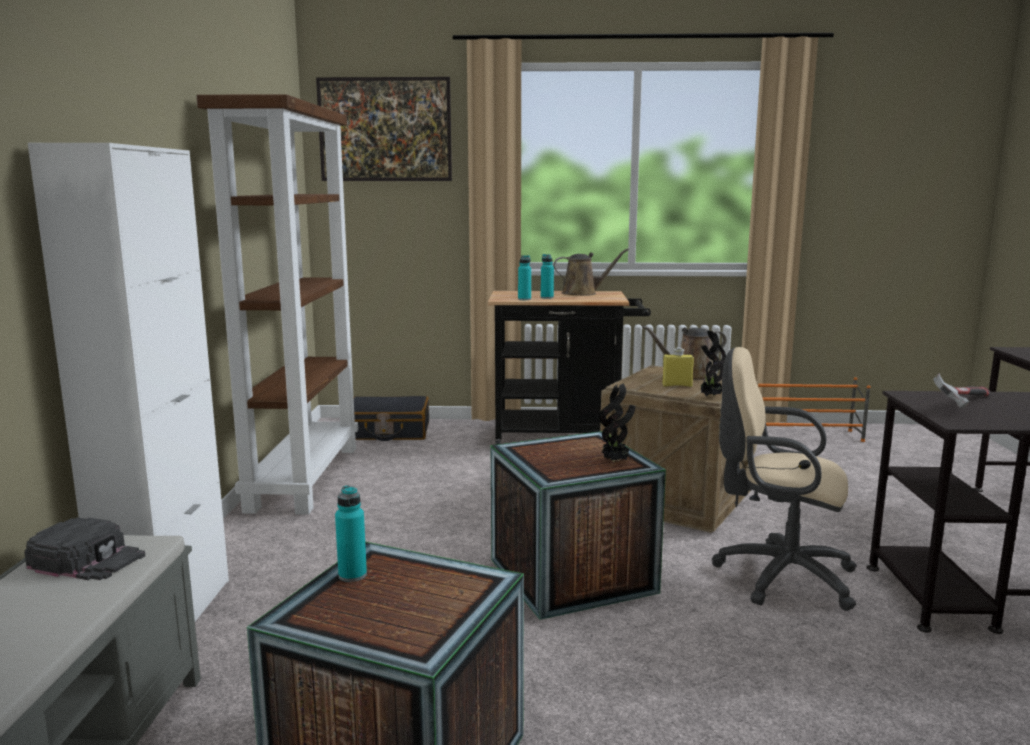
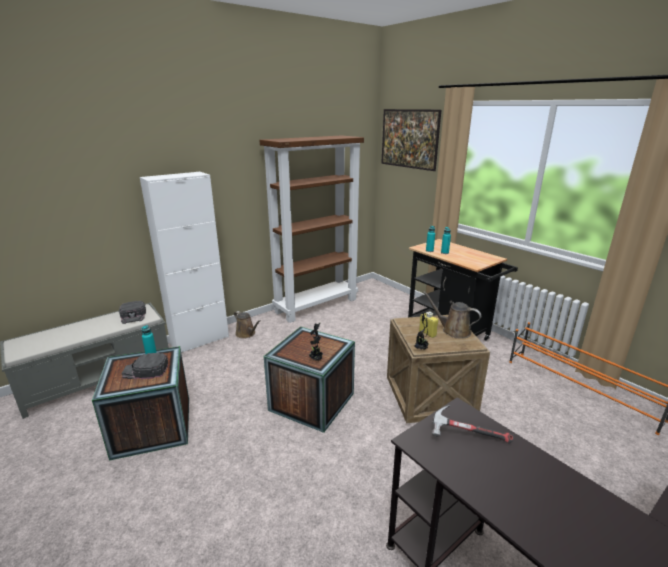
camera: 50 degrees right, 10 degrees up
(388, 431) = (383, 295): black suitcase -> none
(406, 592) = (146, 370): none -> black cap
(583, 293) = (476, 254): brown watering can -> brown watering can (246, 334)
(777, 576) = (386, 464): beige office chair -> none

